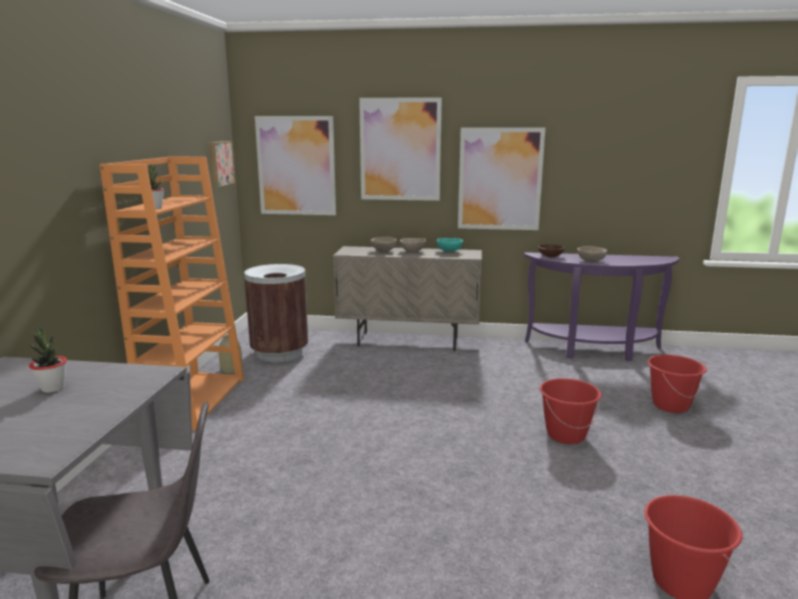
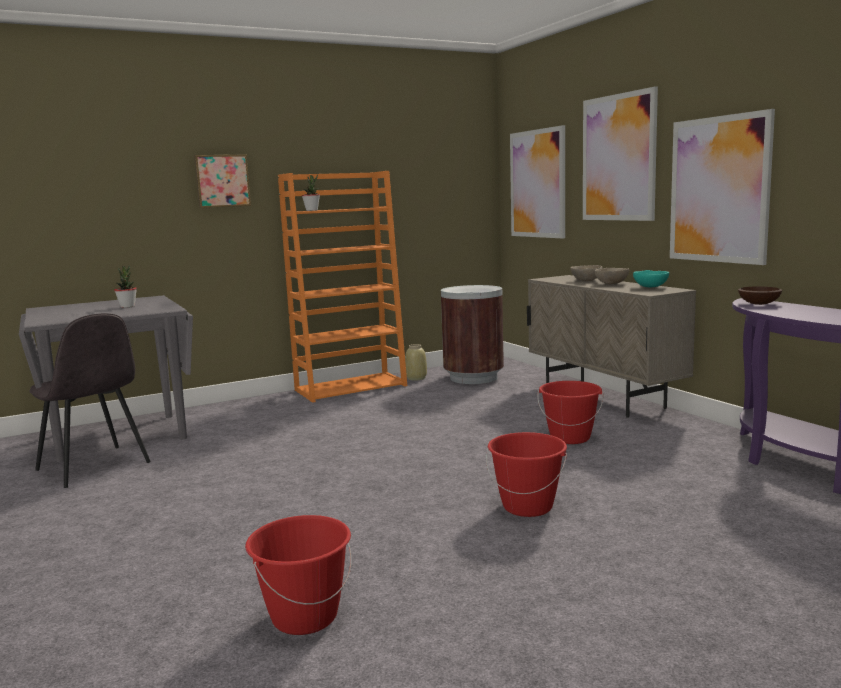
camera: 55 degrees right, 5 degrees down
(220, 164) = (467, 183): picture -> picture (222, 181)
(590, 261) = (792, 313): beige bowl -> none
(670, 405) = (741, 544): red bucket -> red bucket (570, 438)

